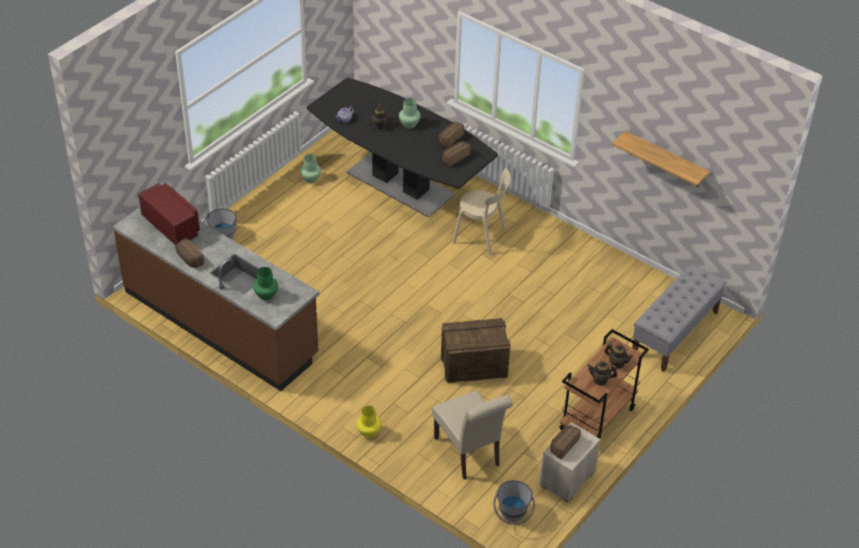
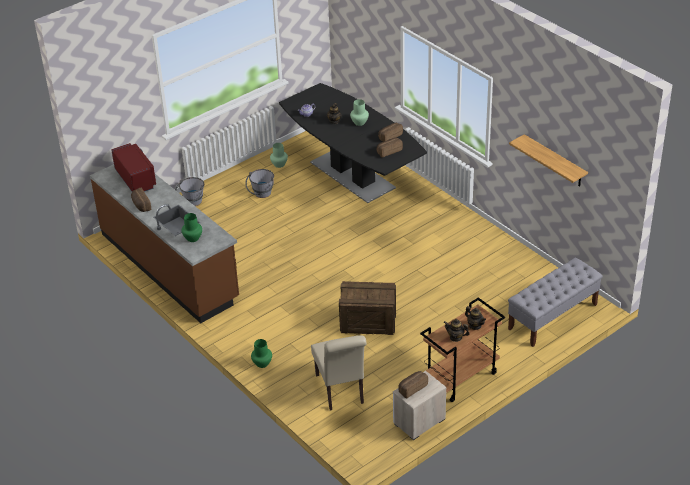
camera: 15 degrees right, 5 degrees down
(368, 432) = (262, 363): yellow vase -> green vase
(482, 236) = (408, 222): beige chair -> none
(512, 516) = (361, 445): grey bucket -> grey bucket (261, 195)

